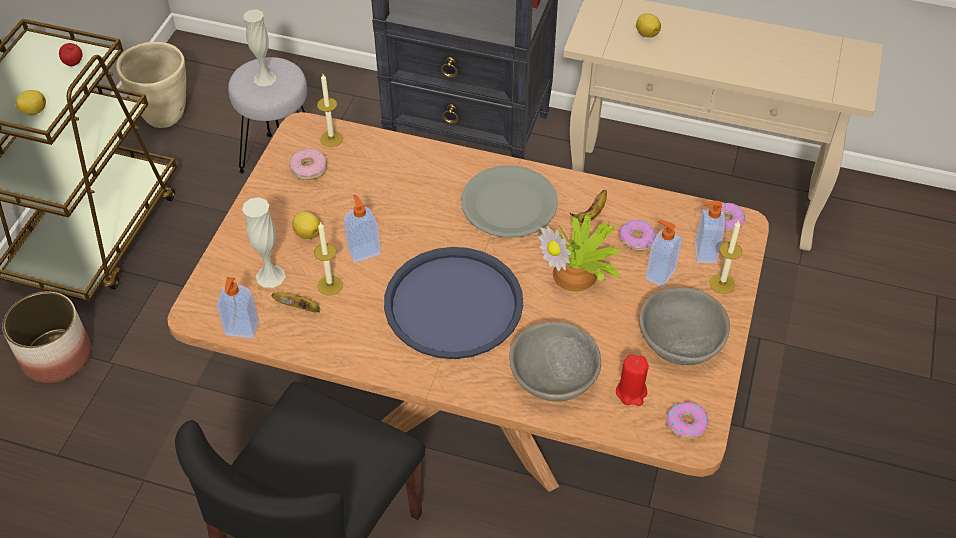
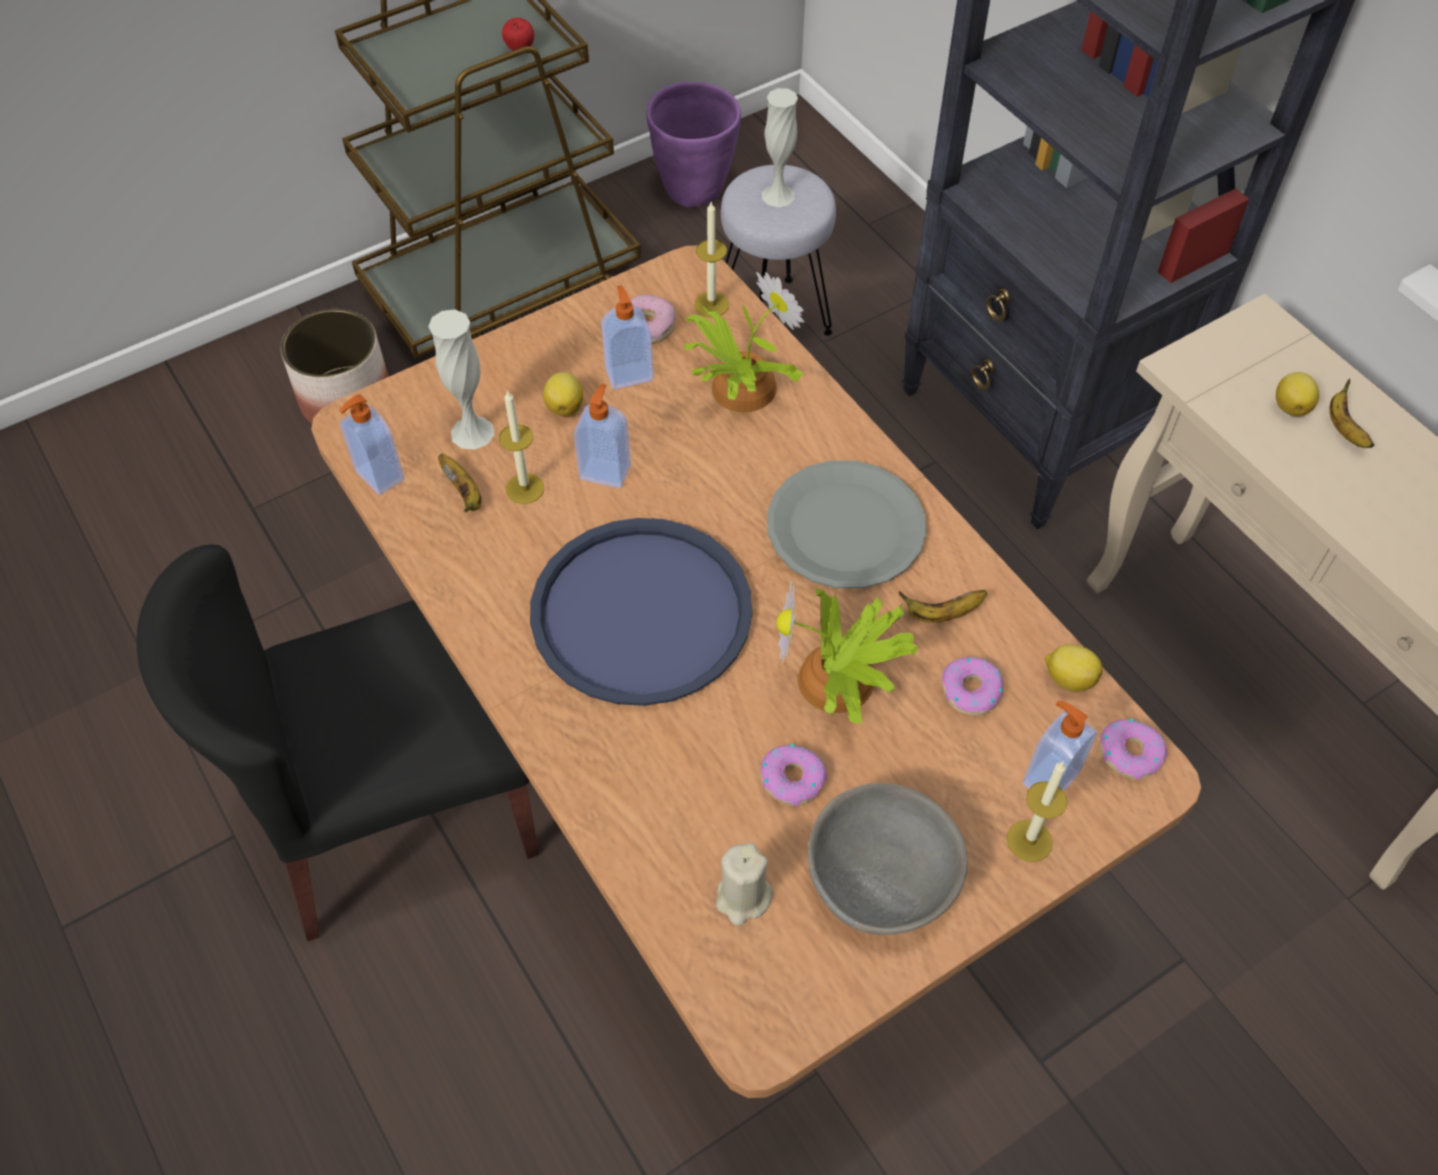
camera: 40 degrees right, 5 degrees up
(33, 111) = (426, 83): lemon -> lemon (1068, 678)
(165, 115) = (695, 190): beige planter -> purple planter
(389, 170) = (739, 388): none -> potted plant
(554, 378) = (665, 801): grey bowl -> none
(631, 392) = (743, 897): red candle -> beige candle
(659, 274) = (952, 762): soap dispenser -> soap dispenser (629, 374)
(676, 31) = (1343, 428): none -> banana
(686, 423) = (771, 998): donut -> donut (792, 779)

